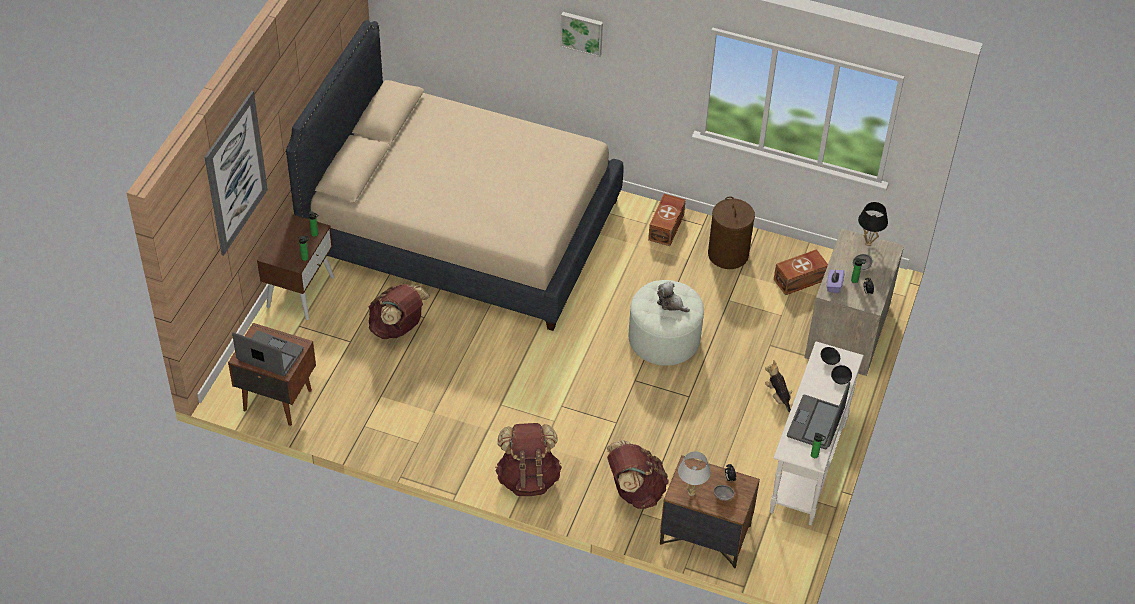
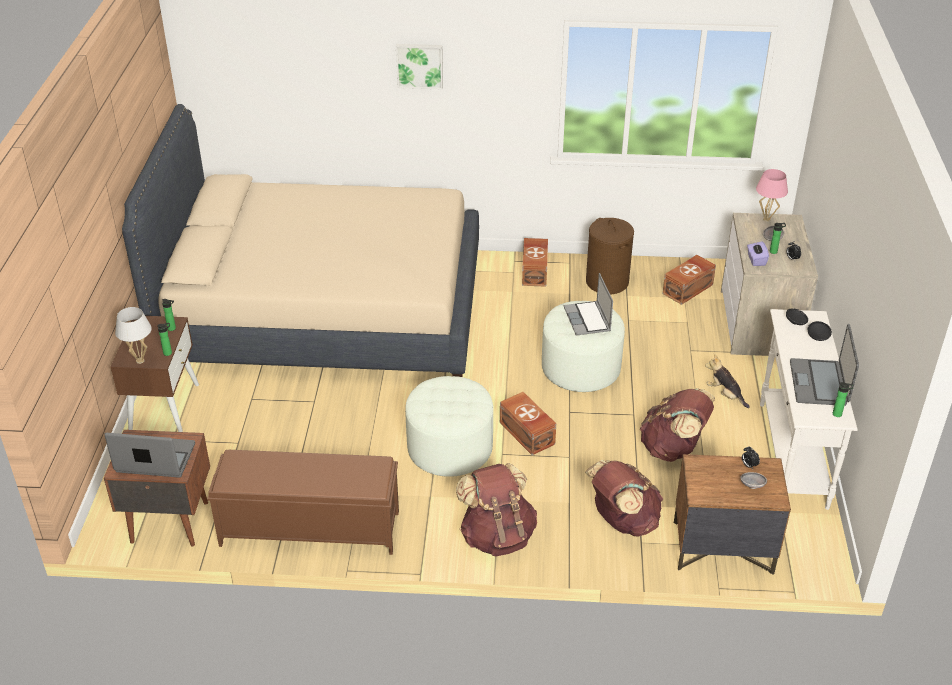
camera: 15 degrees left, 10 degrees down
(236, 173) = (71, 245): picture -> none
(382, 433) = (308, 528): none -> brown bench
(398, 328) = (288, 418): brown backpack -> brown backpack (673, 448)
(520, 389) = (450, 448): none -> white ottoman
(589, 392) = (526, 434): none -> brown storage box
(671, 303) = (588, 320): plush toy -> laptop
(691, 492) = (715, 490): white table lamp -> white table lamp (140, 360)
(868, 243) = (766, 219): black table lamp -> pink table lamp

